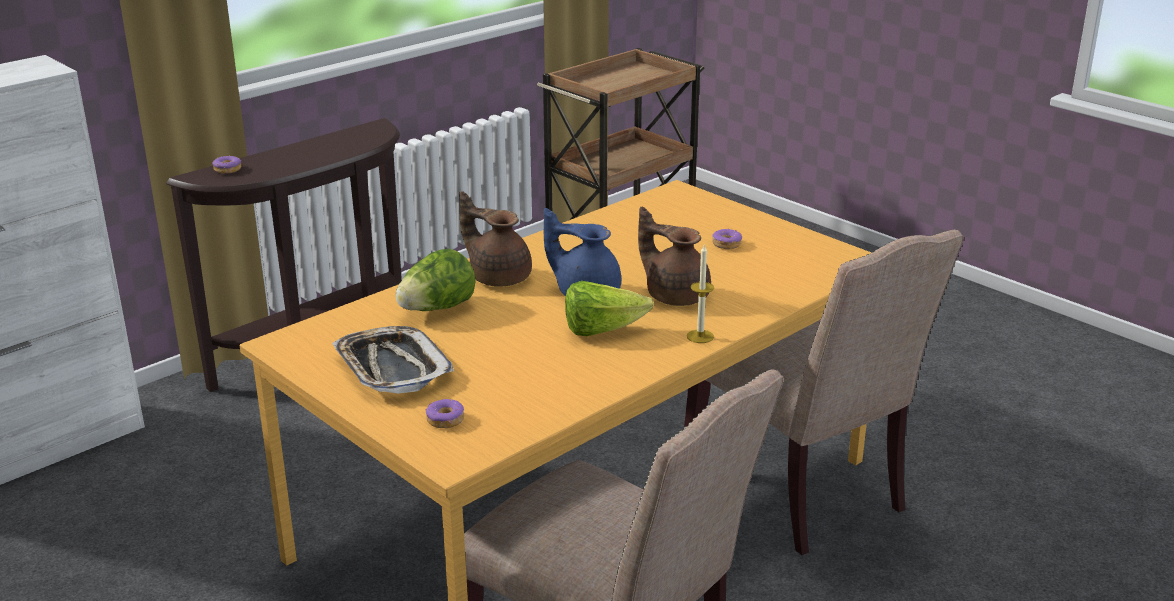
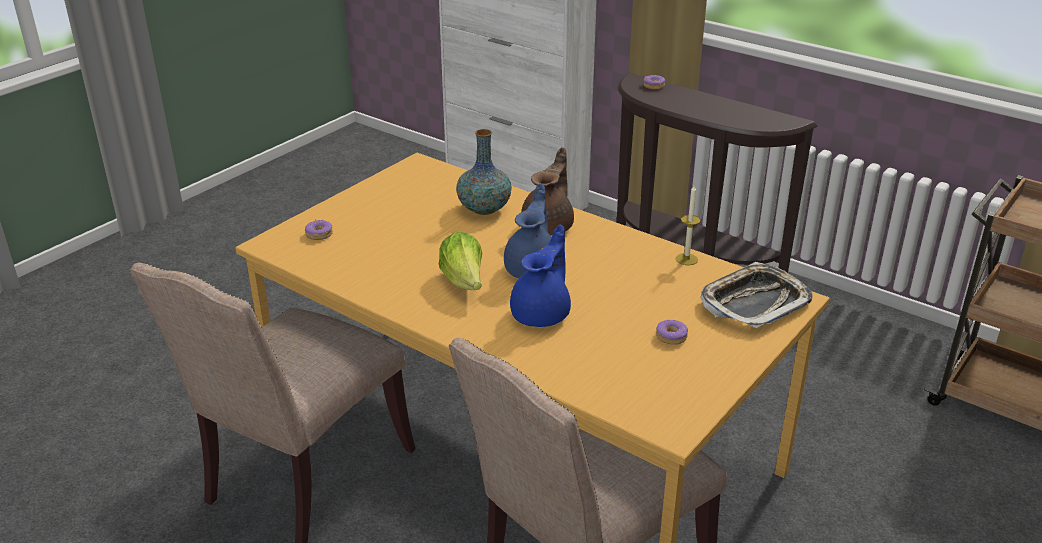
camera: 80 degrees right, 5 degrees up
(392, 368) = (389, 206): tray -> tray (754, 302)
(437, 309) = (484, 209): lettuce -> vase
(675, 295) = (542, 314): brown teapot -> blue teapot
(700, 336) = (464, 332): candle -> candle (686, 259)

